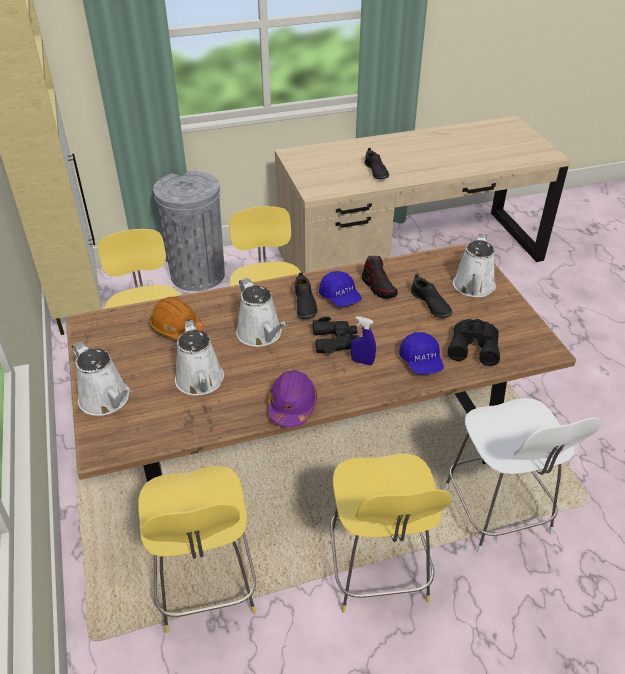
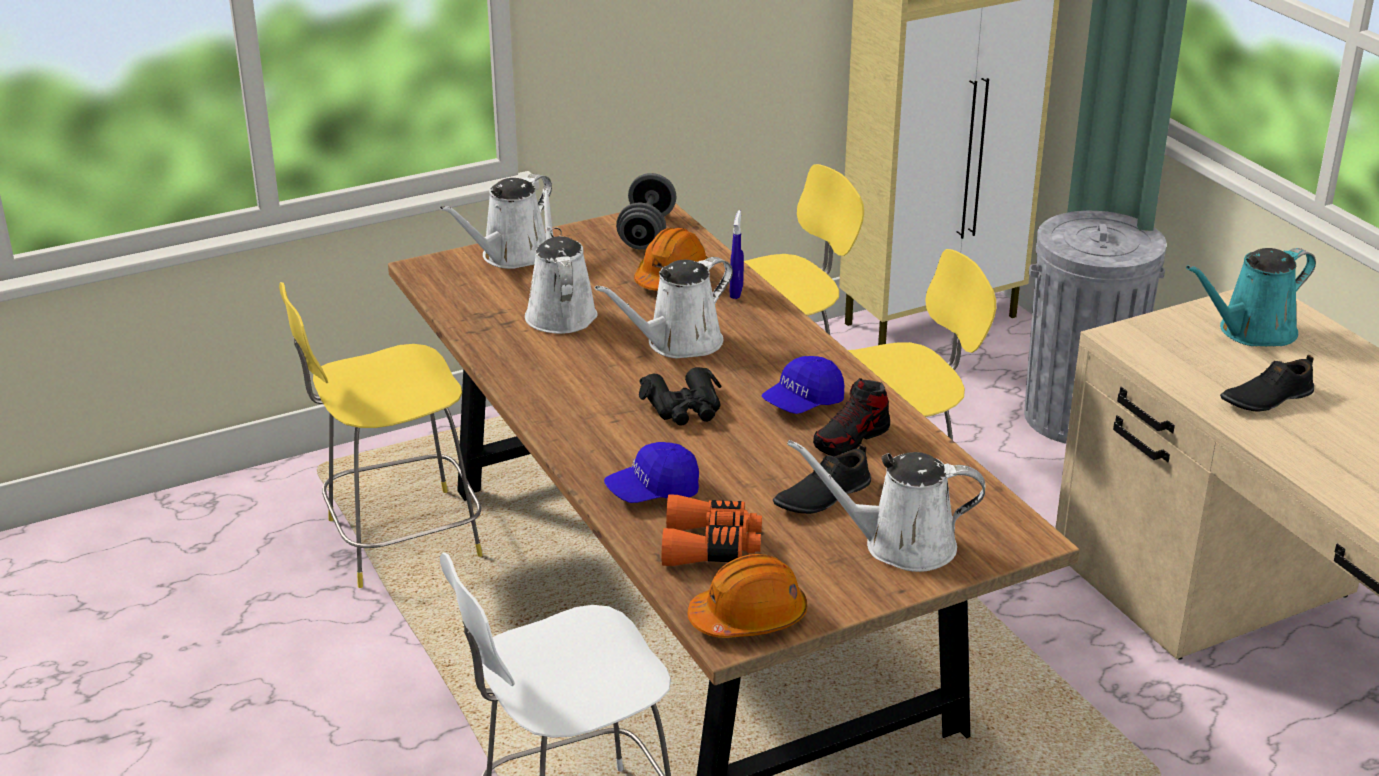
camera: 80 degrees right, 10 degrees down
(108, 331) = (647, 233): none -> grey dumbbell
(200, 382) = (559, 312): white watering can -> white watering can turned 105 degrees clockwise
(292, 406) = (525, 385): purple hard hat -> none
(304, 304) = (769, 371): black shoe -> none
(319, 162) = (1251, 332): none -> turquoise watering can
(362, 362) = (638, 436): blue spray bottle -> blue spray bottle (736, 292)
(378, 572) = (435, 700): yellow stool -> none
(473, 347) = (711, 546): black binoculars -> orange binoculars
(534, 342) = (749, 618): none -> orange hard hat

